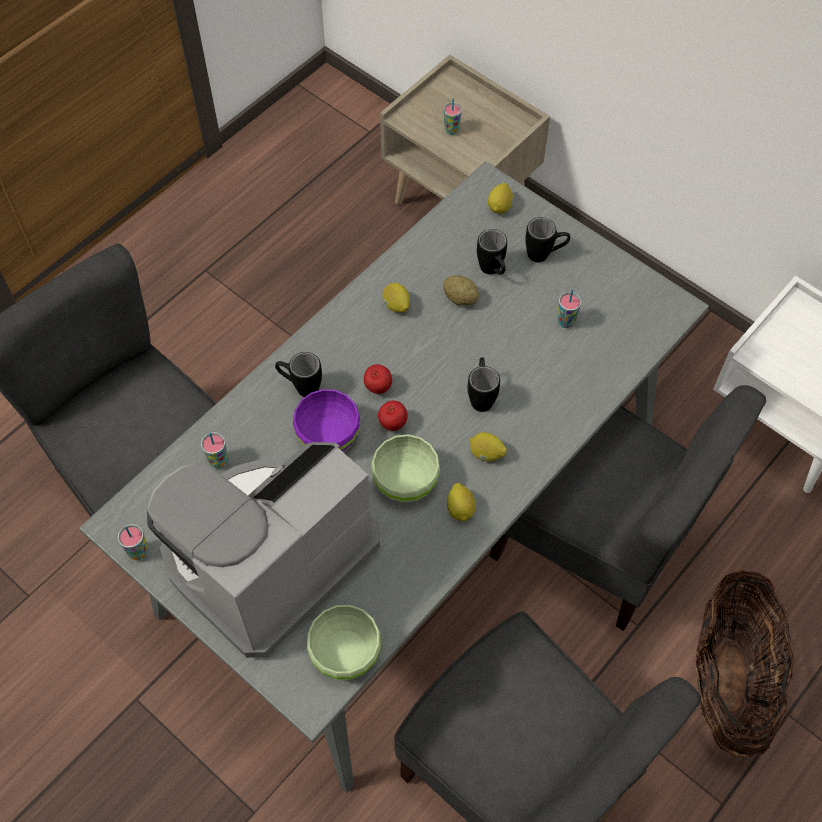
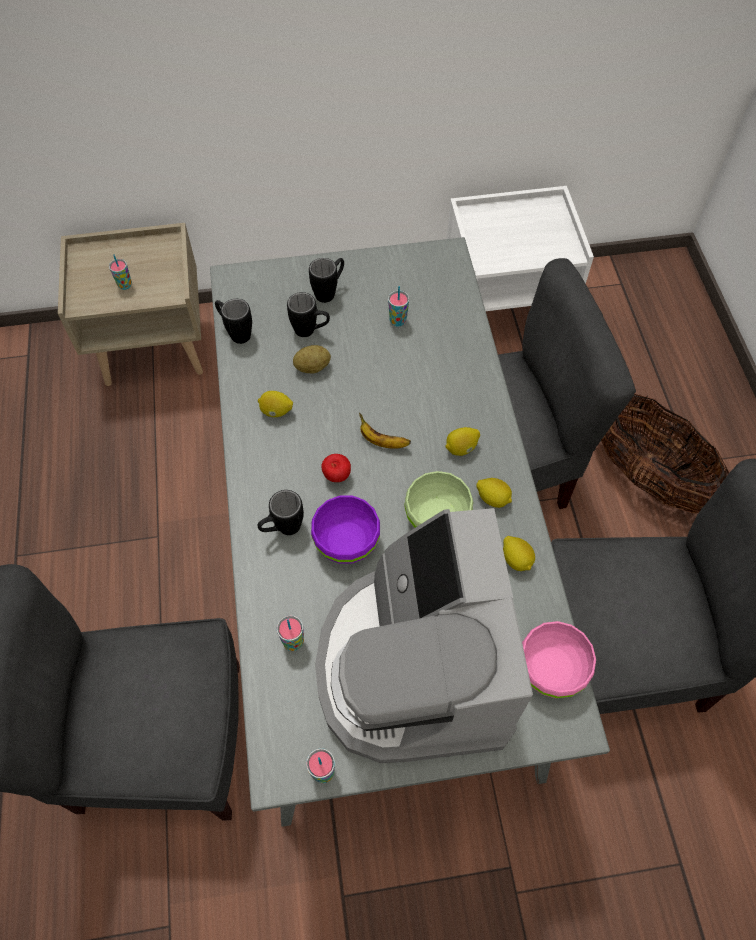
camera: 50 degrees left, 0 degrees up
(346, 653) = (552, 668): green bowl -> pink bowl
(392, 423) = (378, 489): apple -> none
(438, 395) = (382, 441): none -> banana
(481, 395) = (409, 415): black mug -> black mug (235, 332)
(500, 207) = (260, 286): lemon -> lemon (516, 559)

